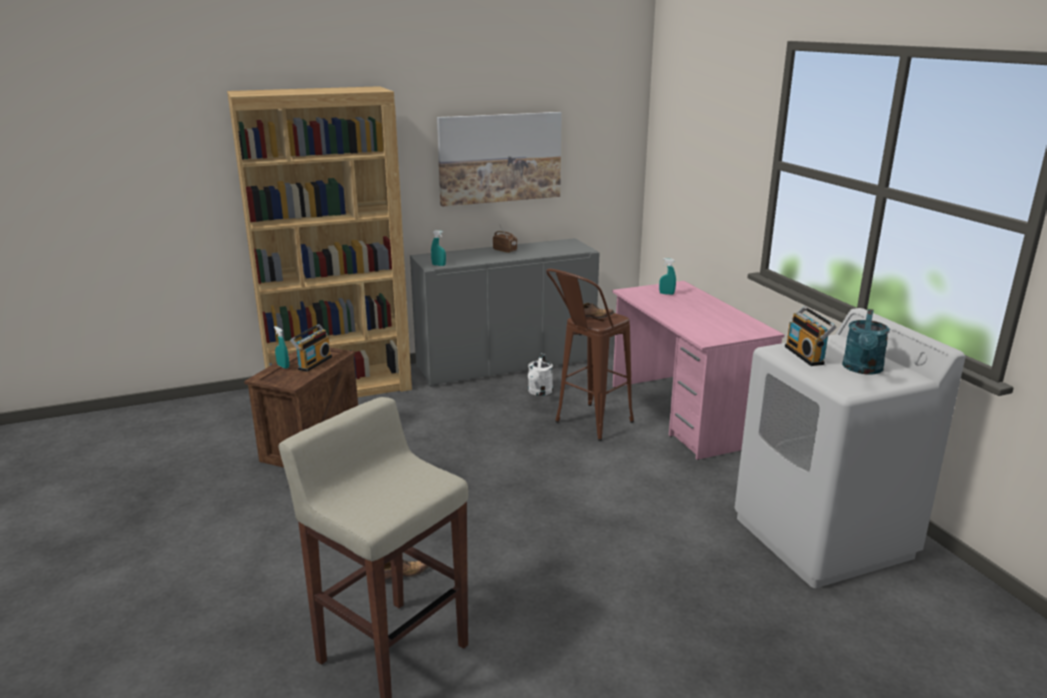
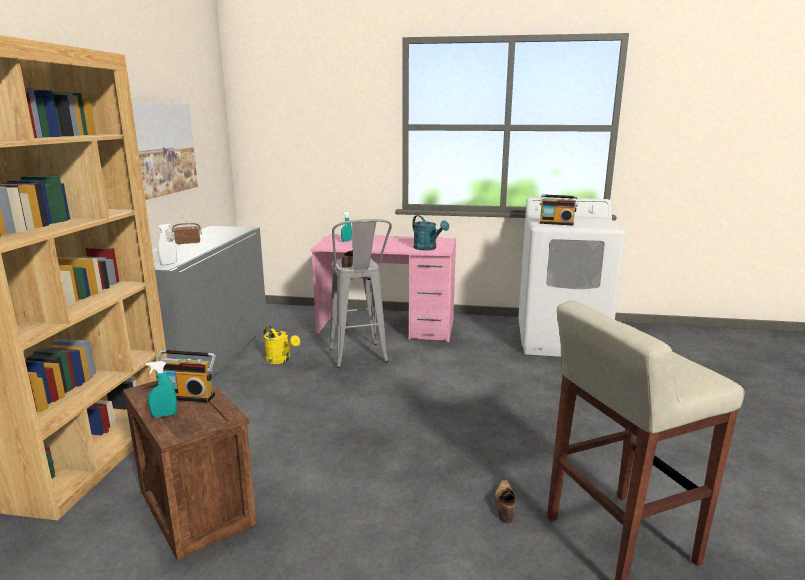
camera: 60 degrees left, 5 degrees down
(313, 363) = (188, 395): radio -> radio turned 135 degrees clockwise
(438, 265) = (168, 264): turquoise spray bottle -> white spray bottle
(539, 392) = (281, 360): white watering can -> yellow watering can
(586, 426) = (360, 360): brown stool -> grey stool
(862, 369) = (585, 221): turquoise watering can -> turquoise watering can (428, 248)

